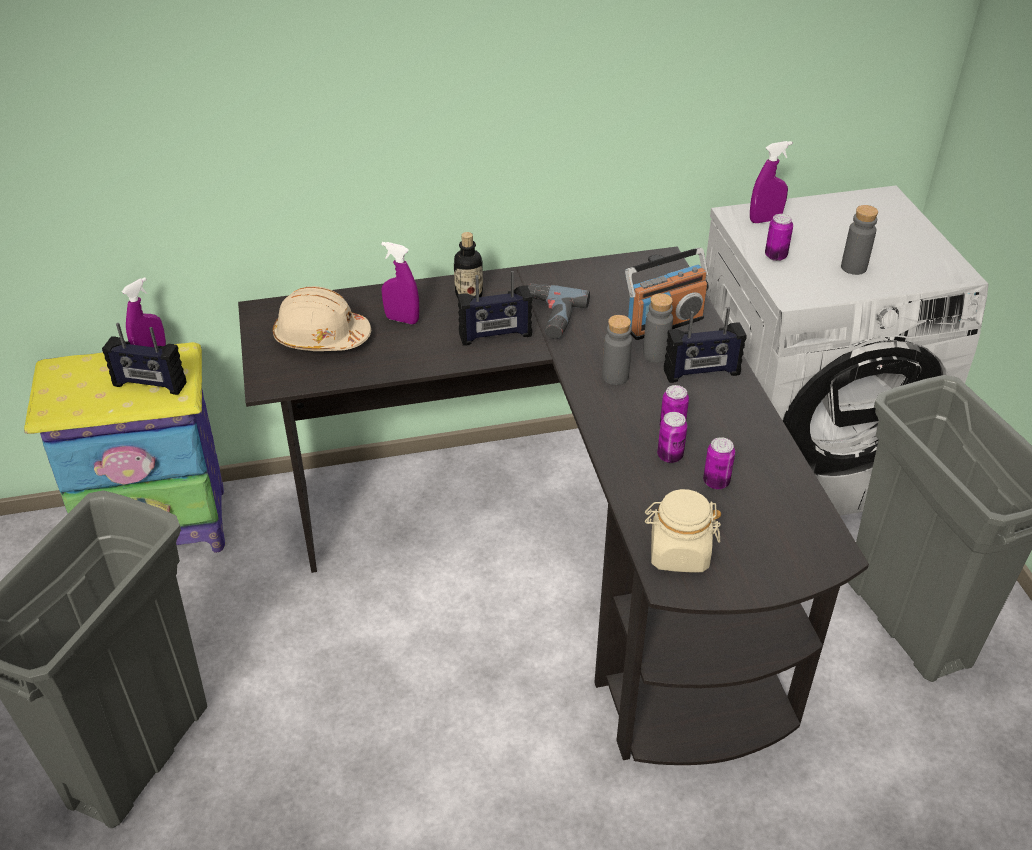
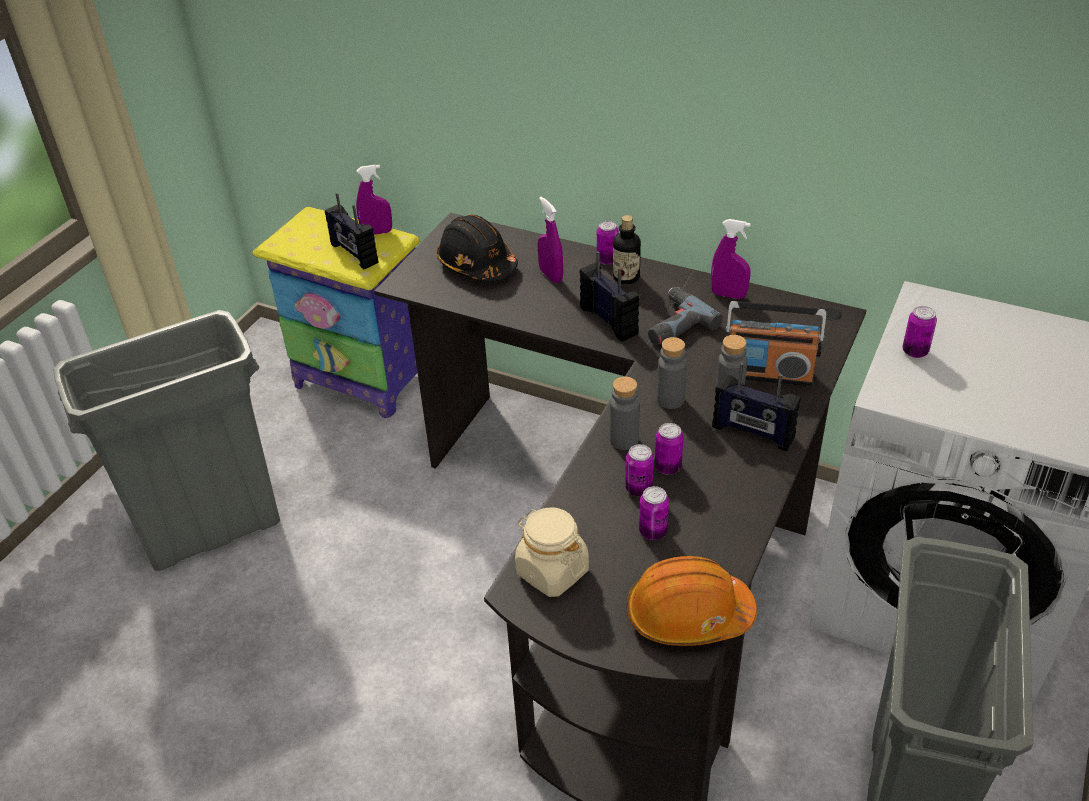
camera: 40 degrees right, 0 degrees up
(321, 337) = (476, 264): beige hard hat -> black hard hat
(436, 287) = (607, 260): none -> can
(495, 335) = (609, 320): radio -> radio turned 150 degrees counterclockwise
(765, 220) = (947, 313): purple spray bottle -> purple spray bottle (728, 295)
(807, 528) = (688, 615): none -> orange hard hat
(853, 267) = (987, 397): grey bottle -> grey bottle (624, 440)

